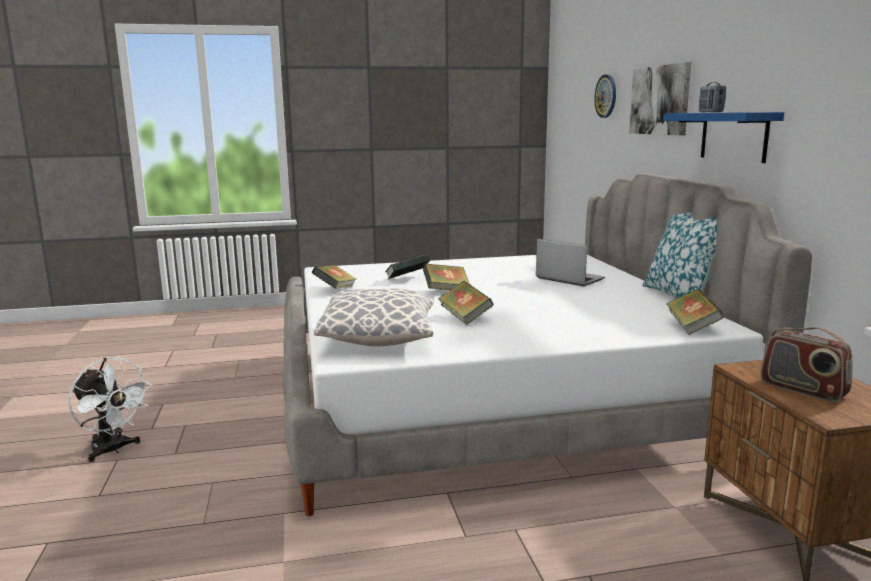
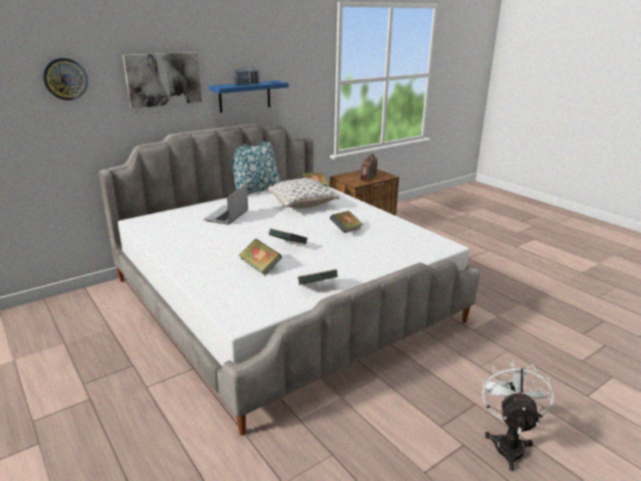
camera: 115 degrees left, 10 degrees up
(379, 339) = (407, 244): pillow -> pillow (302, 204)

